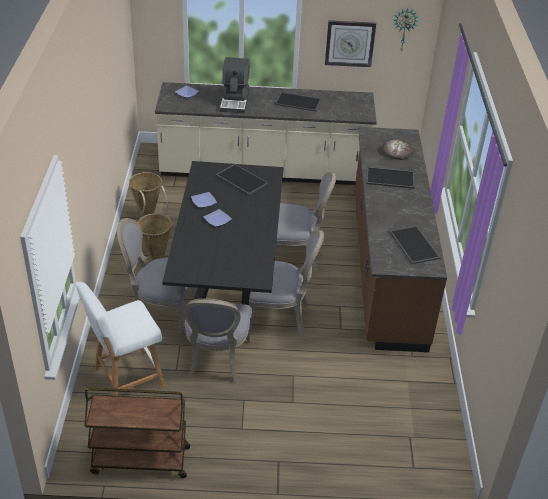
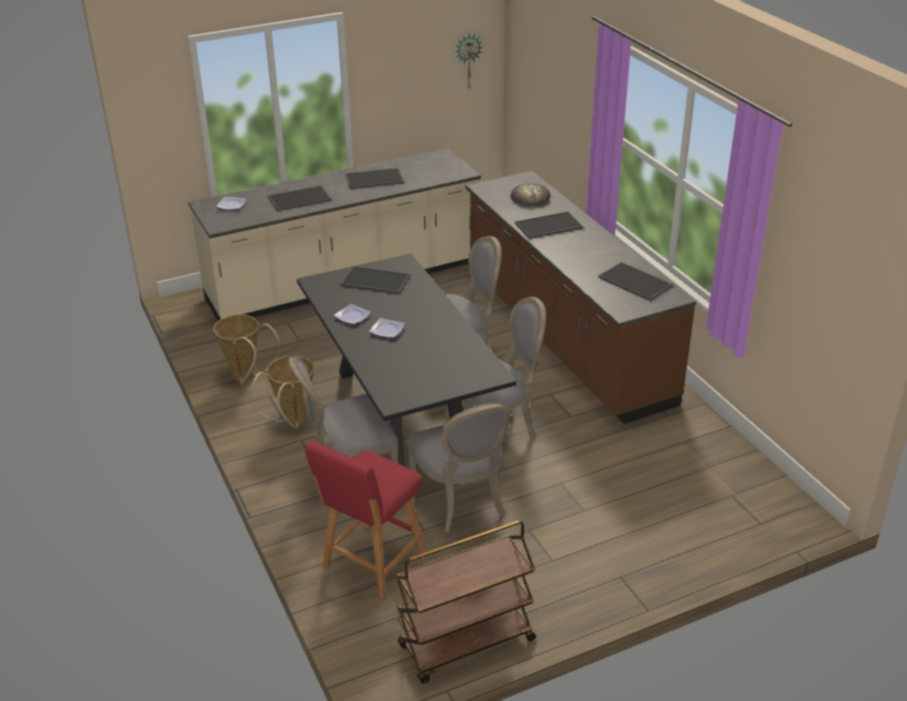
camera: 25 degrees left, 5 degrees down
(126, 378) = (371, 563): white stool -> red stool
(235, 101) = (300, 198): coffee machine -> tray
(350, 43) = (409, 93): wall clock -> none

